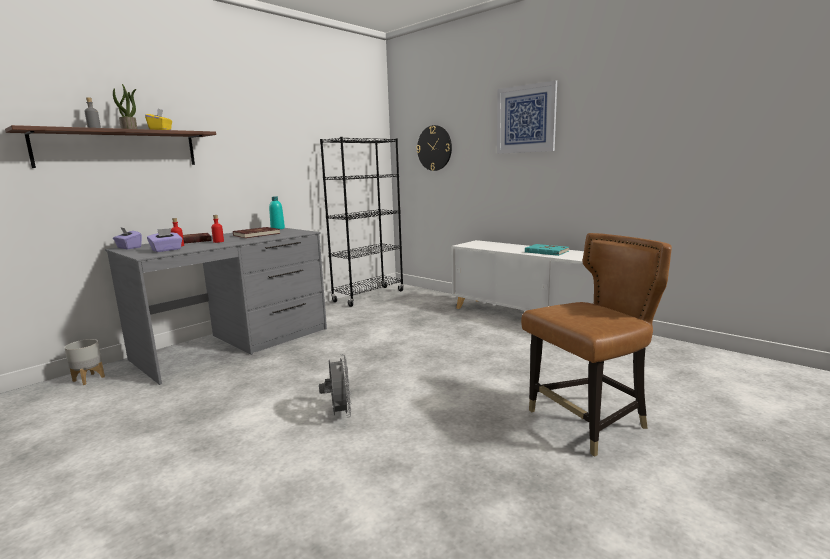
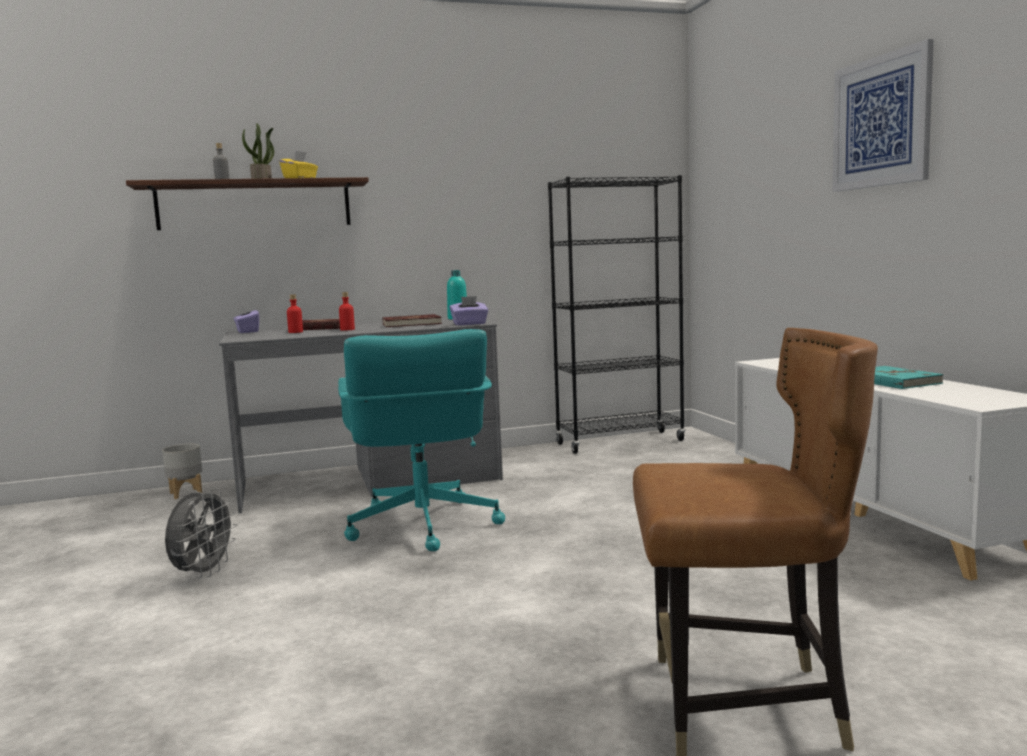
camera: 30 degrees right, 5 degrees down
(166, 250) = (272, 335): purple tissue box -> purple tissue box (469, 324)
(312, 367) = (422, 526): none -> turquoise office chair
(339, 414) = (380, 593): grey fan -> grey fan (203, 573)
(434, 148) = (745, 189): wall clock -> none

